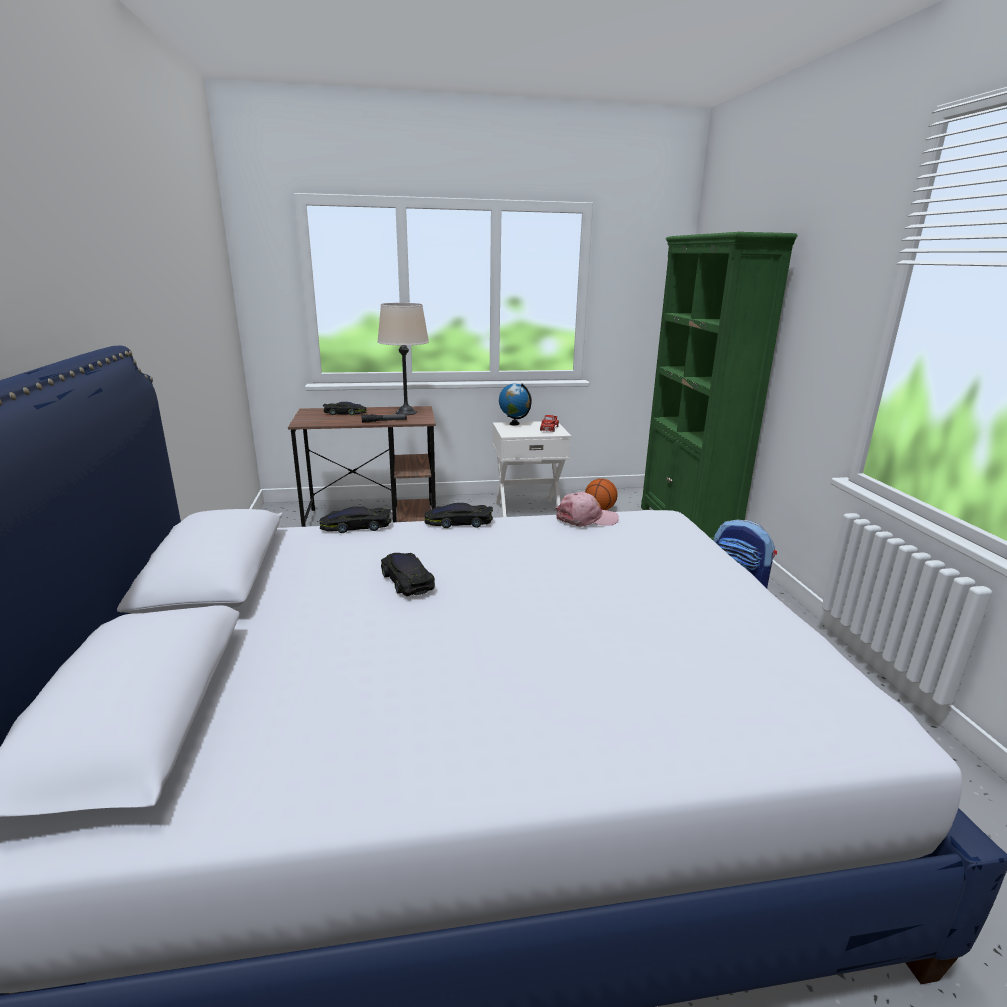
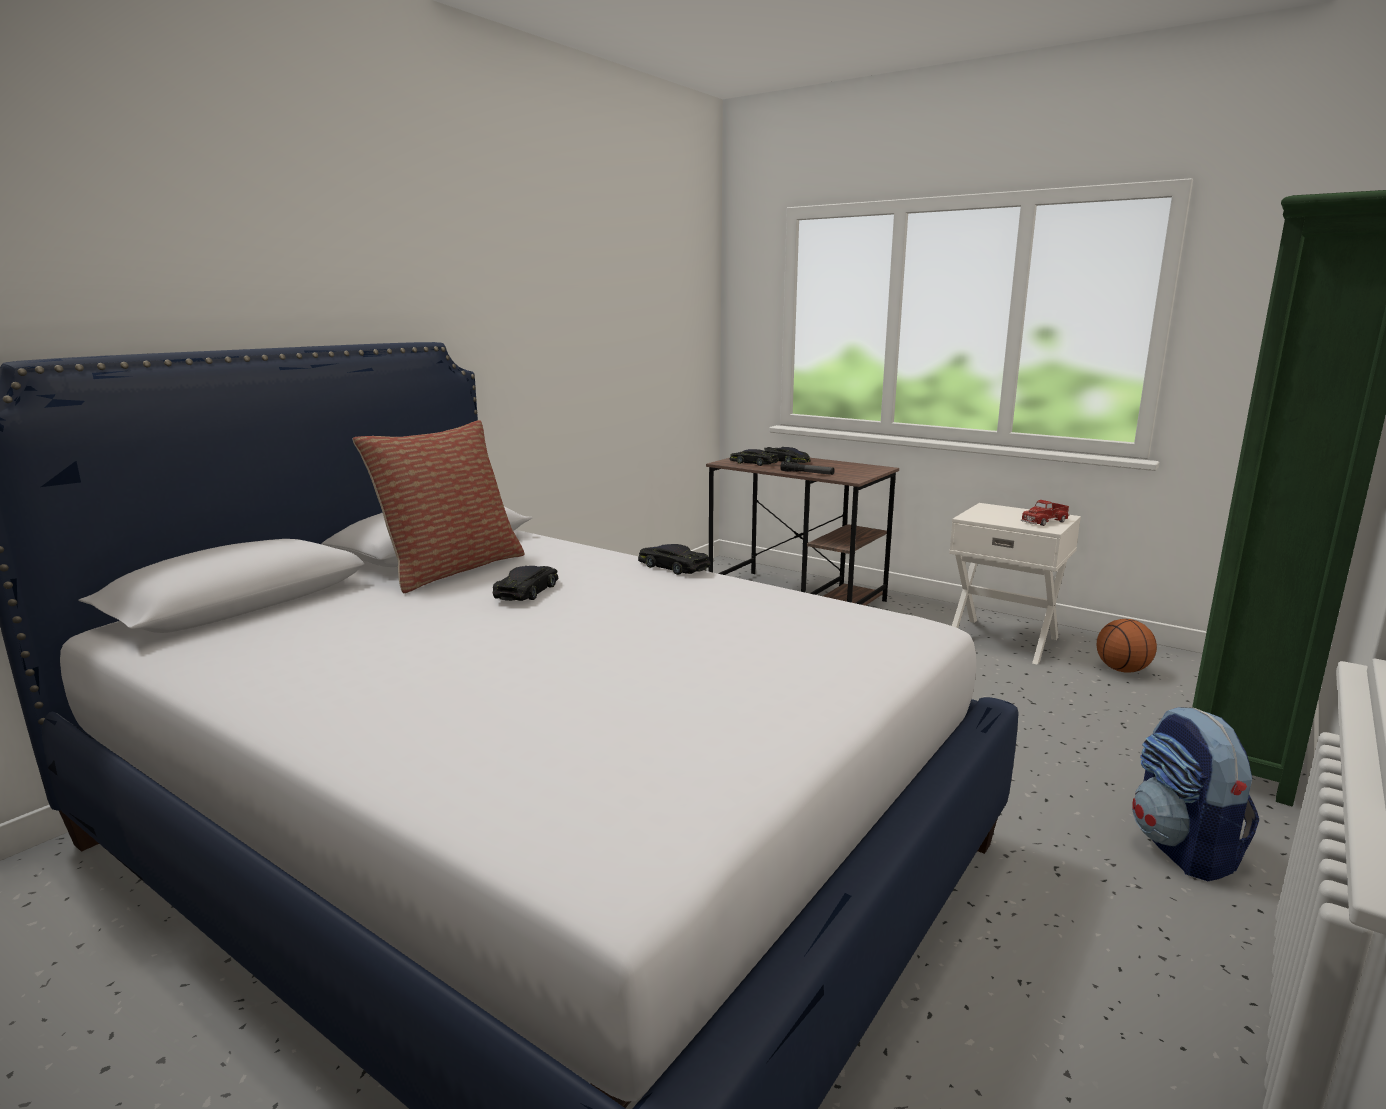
camera: 45 degrees right, 5 degrees down
(291, 586) = (451, 569): none -> pillow
(356, 526) = (584, 546): black toy car -> black toy car (753, 463)
(406, 412) = (852, 469): beige table lamp -> none
(514, 424) = (1005, 509): globe -> none
(586, 518) = (807, 599): pink cap -> none

